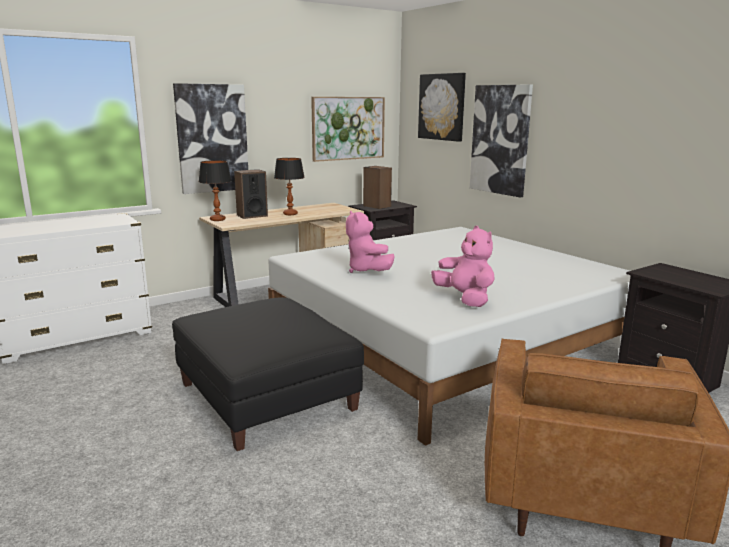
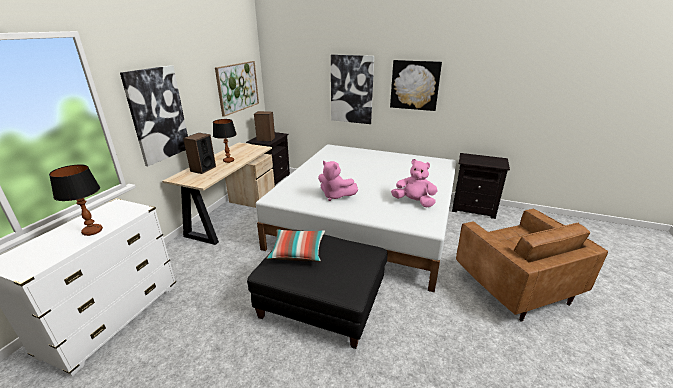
camera: 35 degrees left, 10 degrees up
(217, 219) = (183, 180): table lamp -> table lamp (92, 231)
(250, 312) = (297, 252): none -> pillow
(442, 107) = (301, 67): picture -> picture (415, 85)

